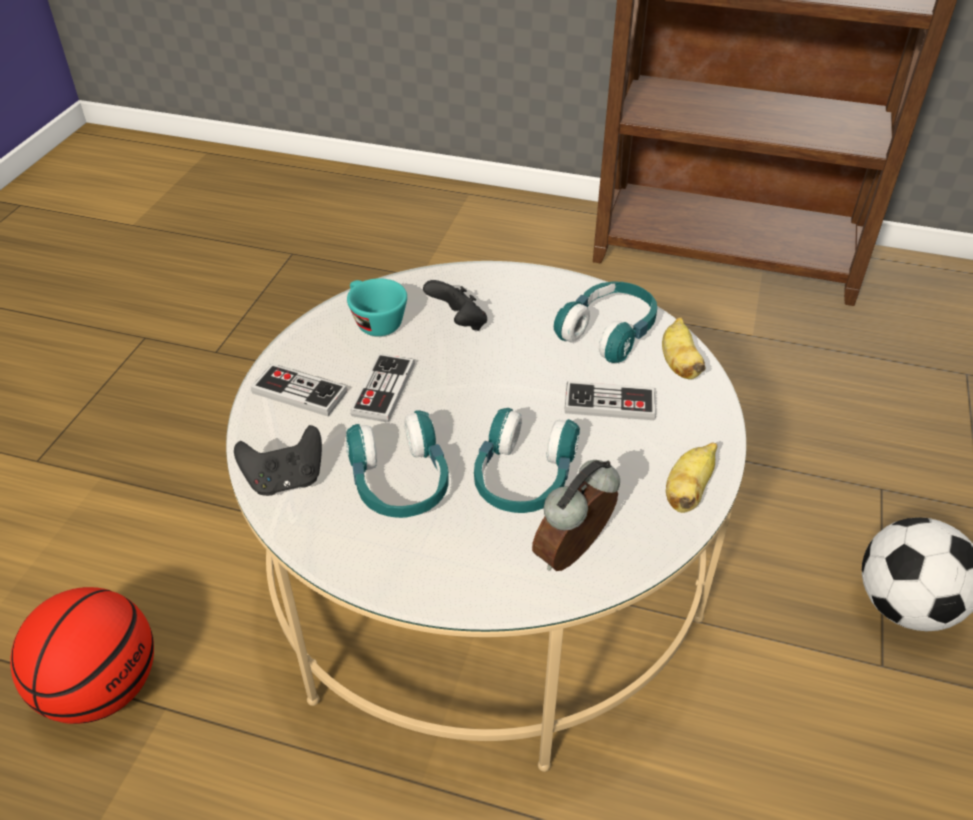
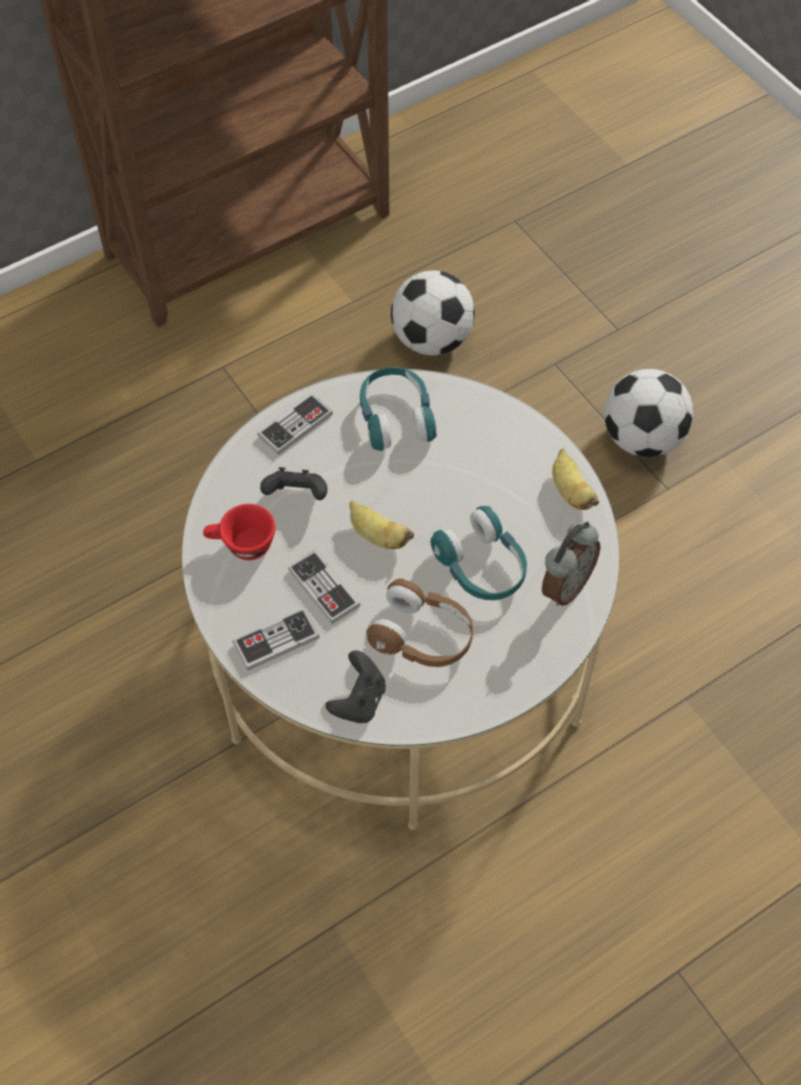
camera: 50 degrees left, 15 degrees up
(102, 688) = (277, 960): basketball -> none
(374, 321) = (241, 545): turquoise cup -> red cup
(400, 483) = (422, 636): turquoise headphones -> brown headphones
(575, 555) = (565, 585): alarm clock -> alarm clock turned 135 degrees counterclockwise
(609, 403) = (462, 471): game controller -> game controller (295, 425)
(679, 364) = (463, 405): banana -> banana (377, 536)
(788, 398) = (431, 339): none -> football

